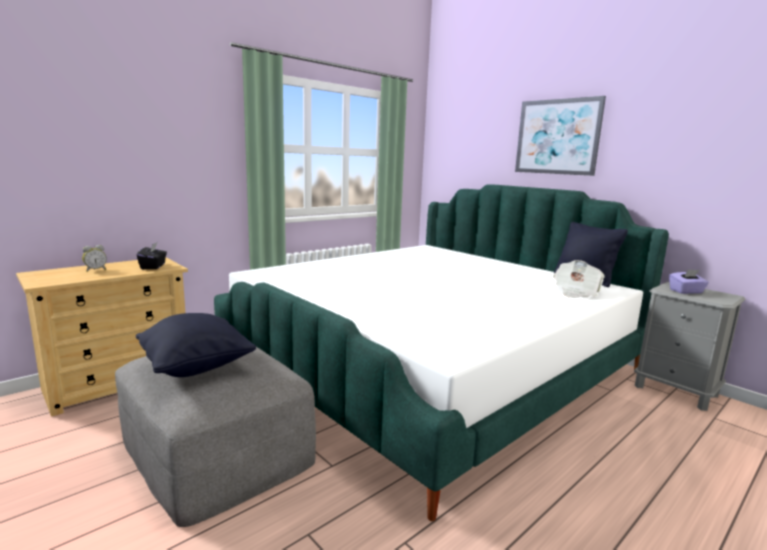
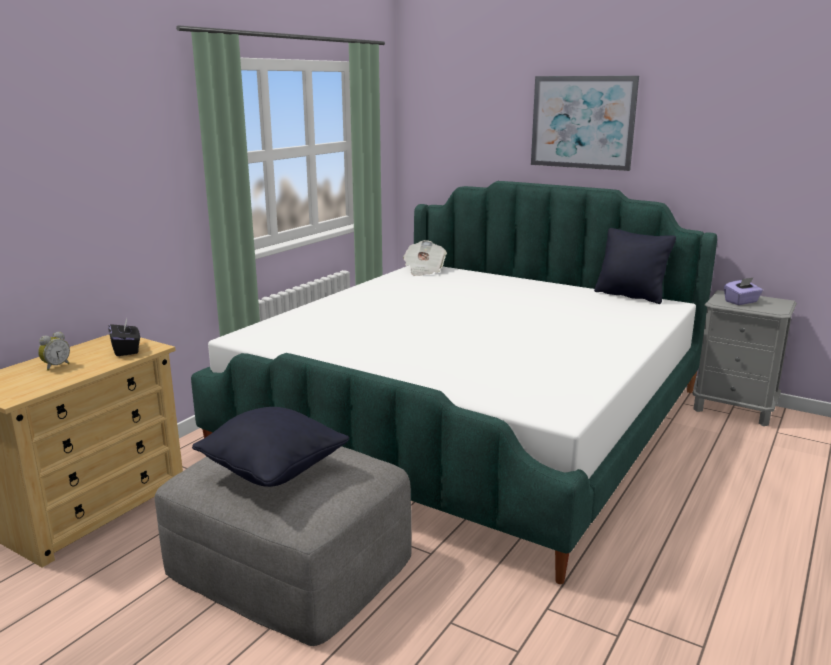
camera: 15 degrees left, 5 degrees up
(576, 292) = (631, 315): newspaper -> newspaper (424, 270)

